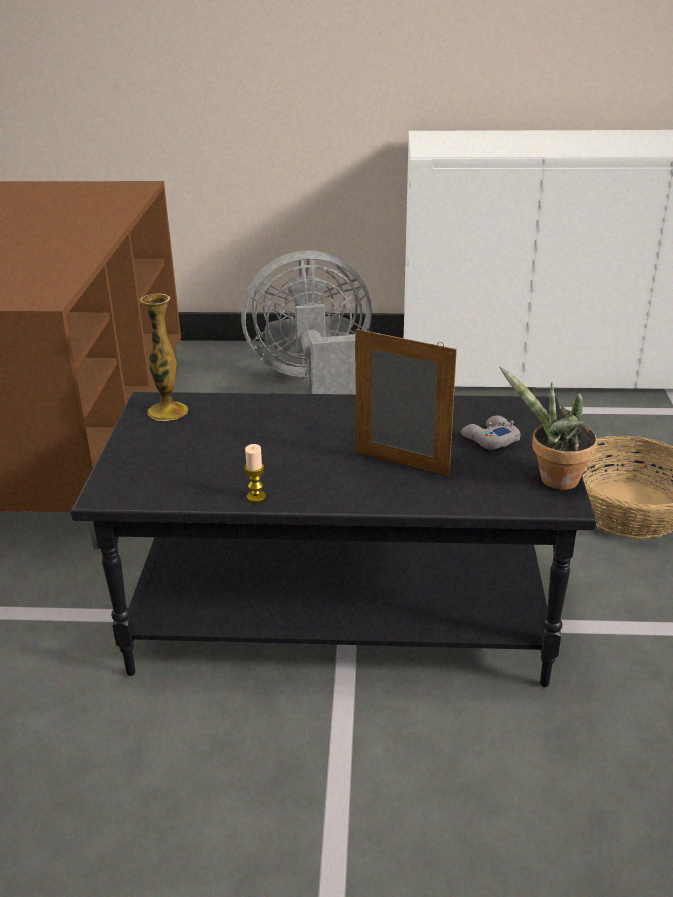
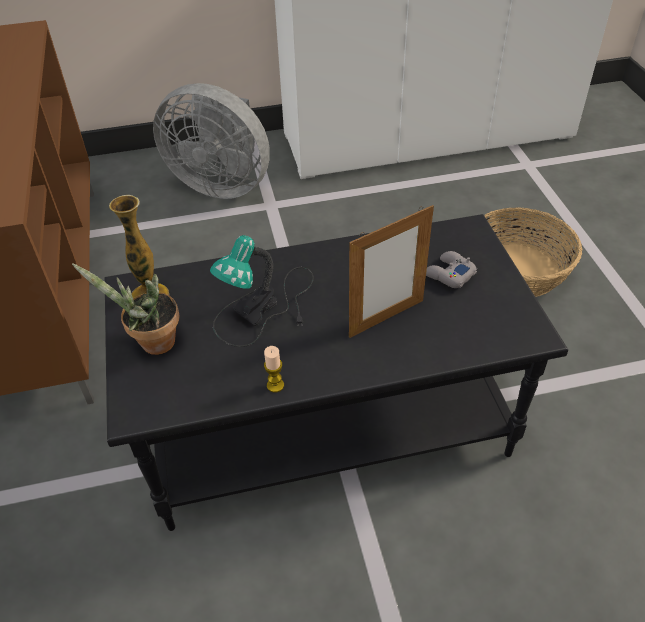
camera: 15 degrees left, 15 degrees up
(278, 437) = (266, 308): none -> table lamp
(315, 381) = (222, 184): grey fan -> grey fan turned 135 degrees counterclockwise
(401, 463) = (386, 318): picture frame -> picture frame turned 135 degrees clockwise
(553, 480) = (518, 311): potted plant -> potted plant (152, 344)

